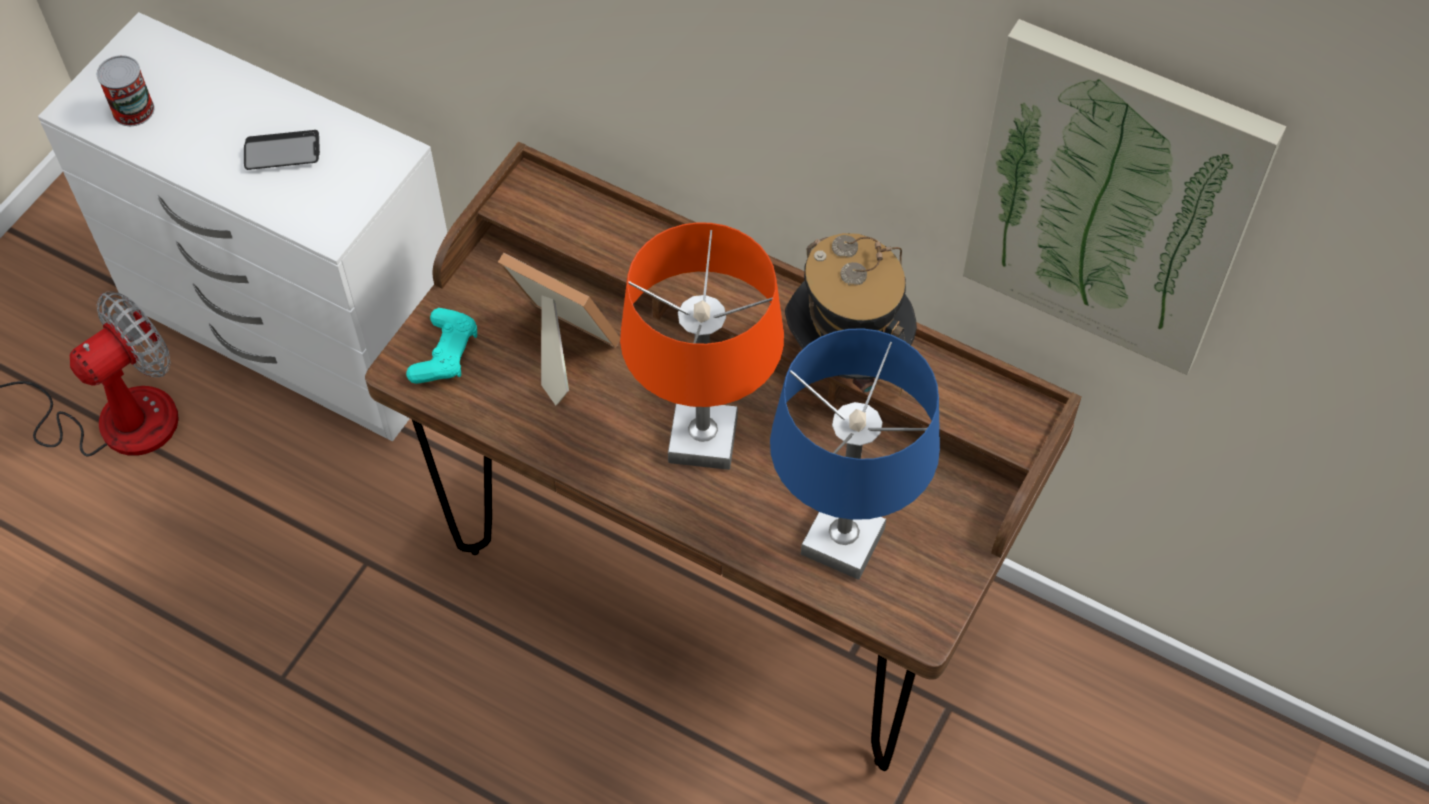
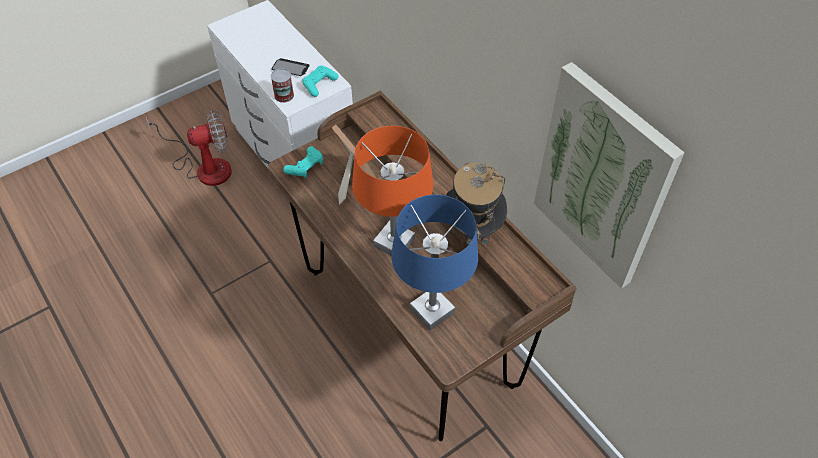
camera: 25 degrees right, 5 degrees down
(133, 110) = (243, 34): can -> can (284, 95)
(363, 166) = (319, 84): none -> turquoise game controller

